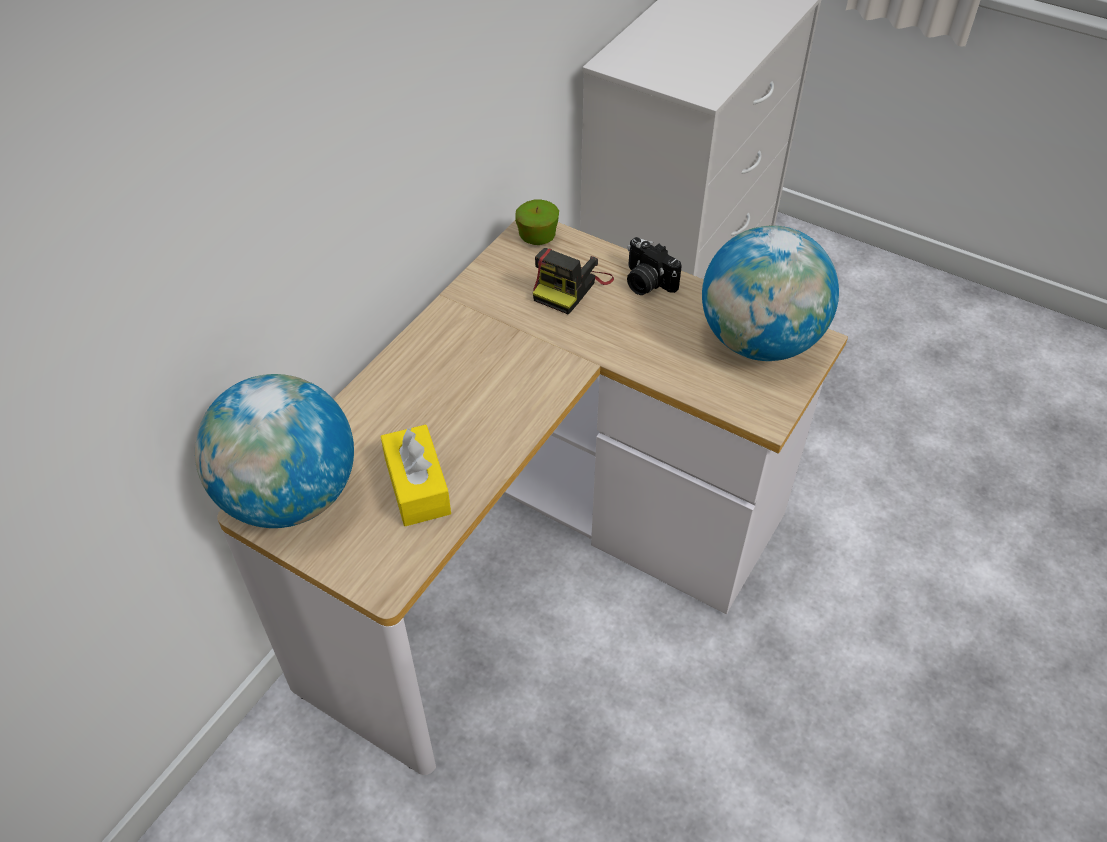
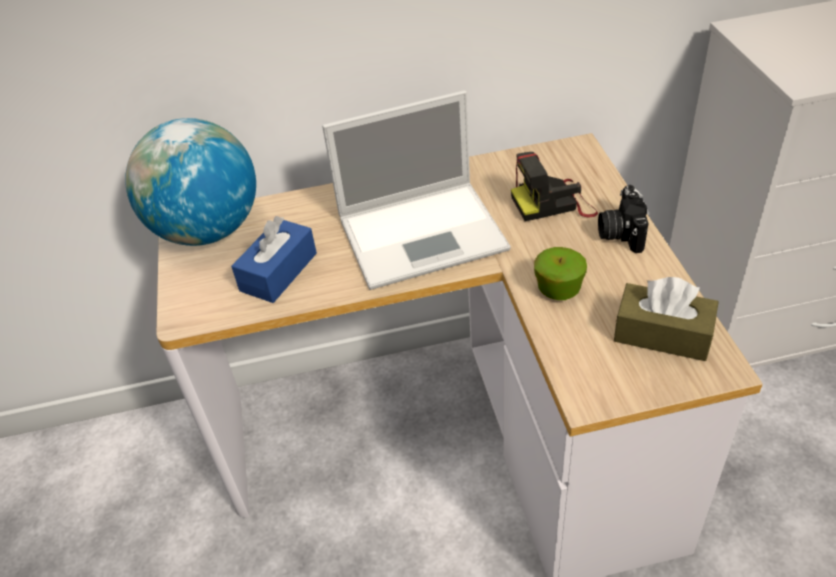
camera: 50 degrees right, 5 degrees down
(417, 486) = (278, 272): yellow tissue box -> blue tissue box
(500, 372) = (425, 233): none -> laptop
(537, 237) = (574, 156): apple -> apple (558, 289)
(759, 342) = (662, 334): globe -> brown tissue box

